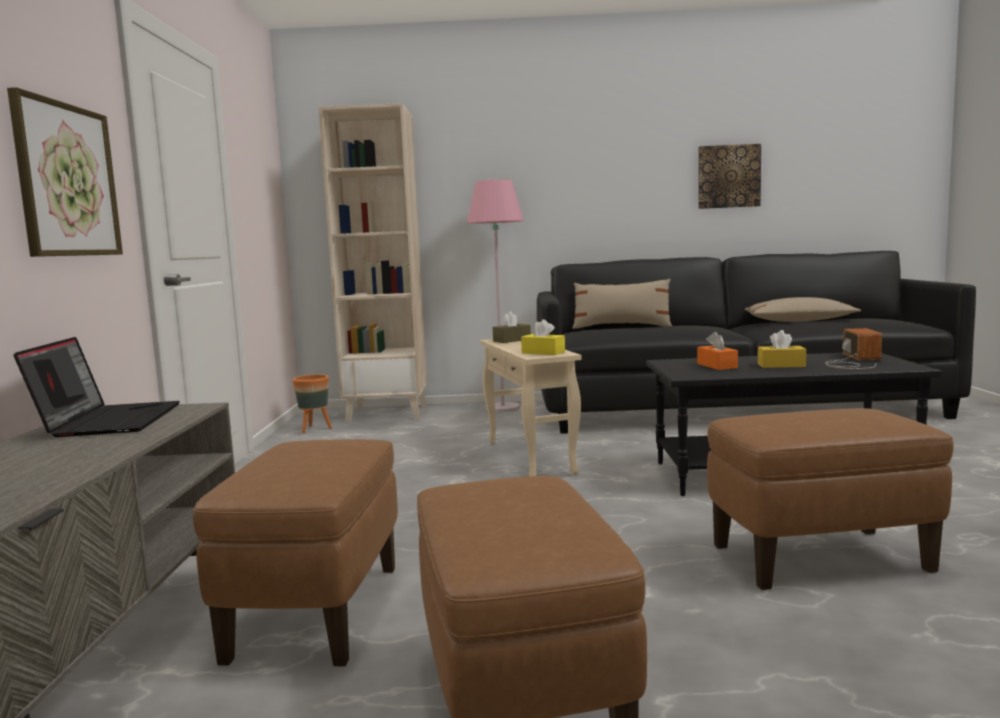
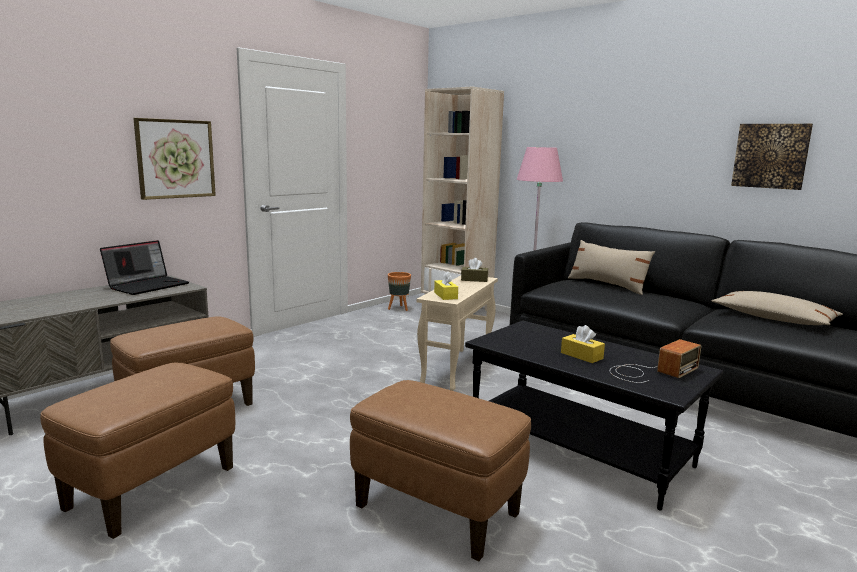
camera: 40 degrees right, 5 degrees up
(717, 366) = (539, 340): orange tissue box -> none

